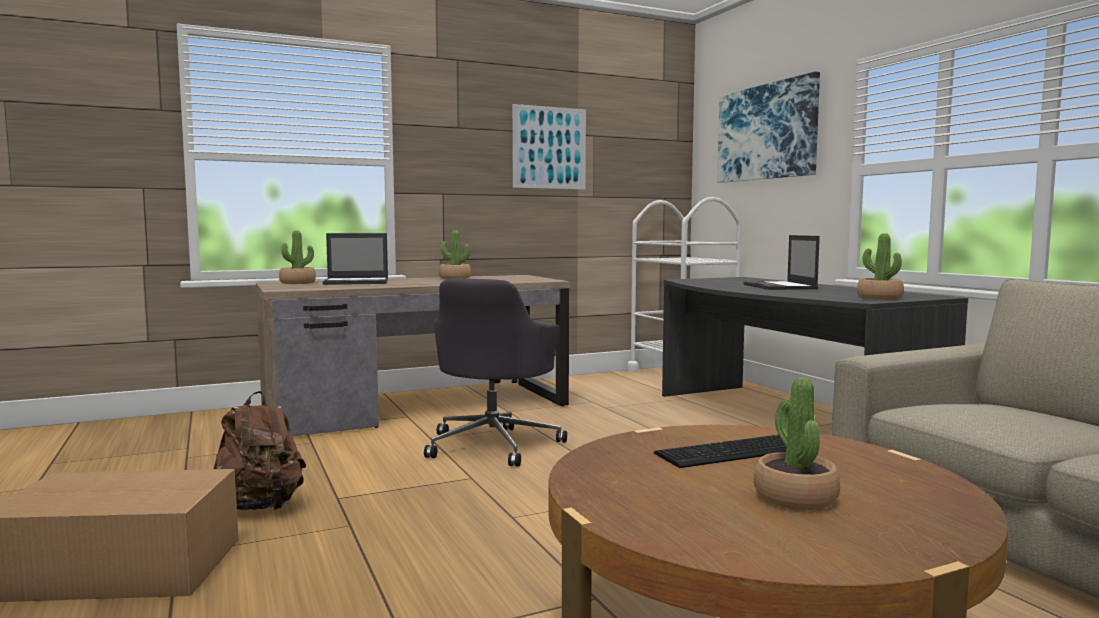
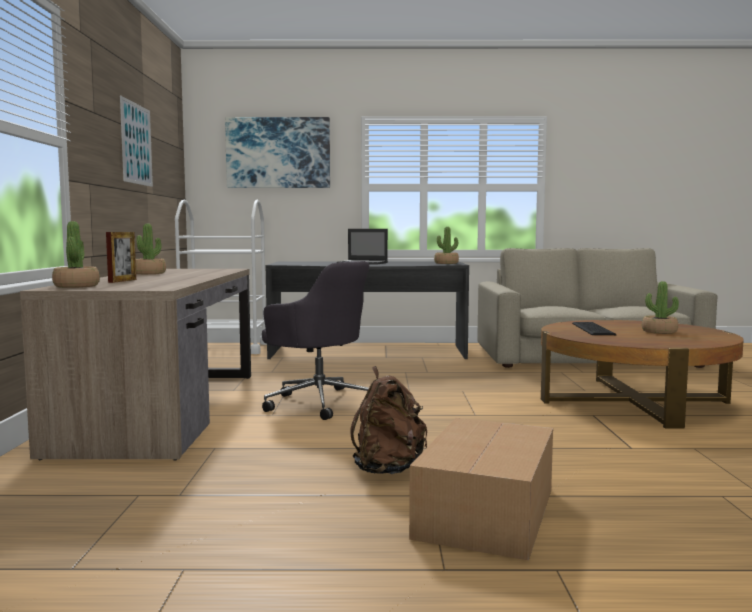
camera: 65 degrees left, 0 degrees up
(357, 282) = (122, 281): laptop -> picture frame

